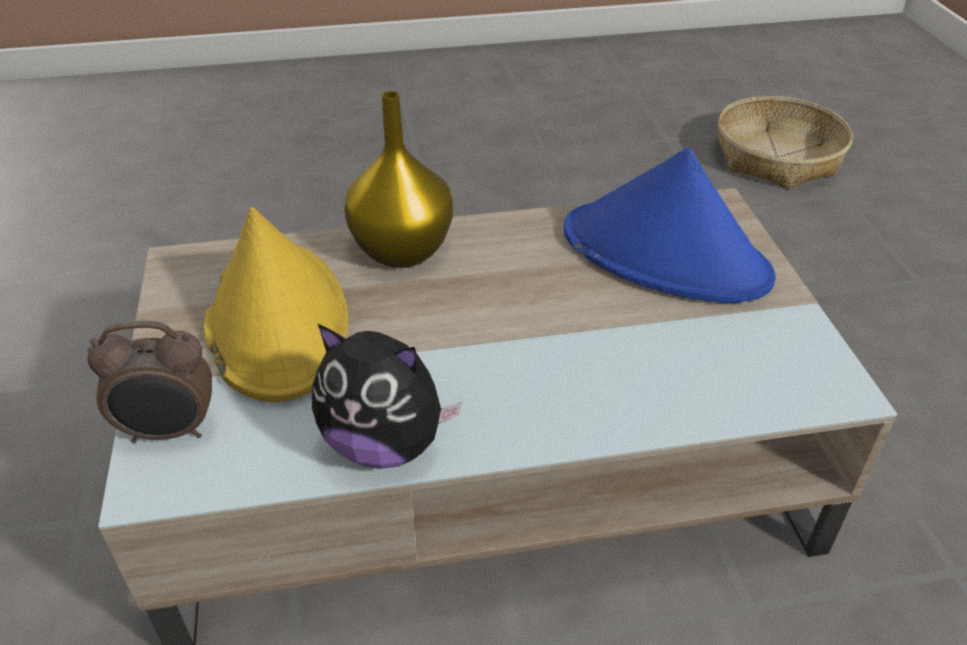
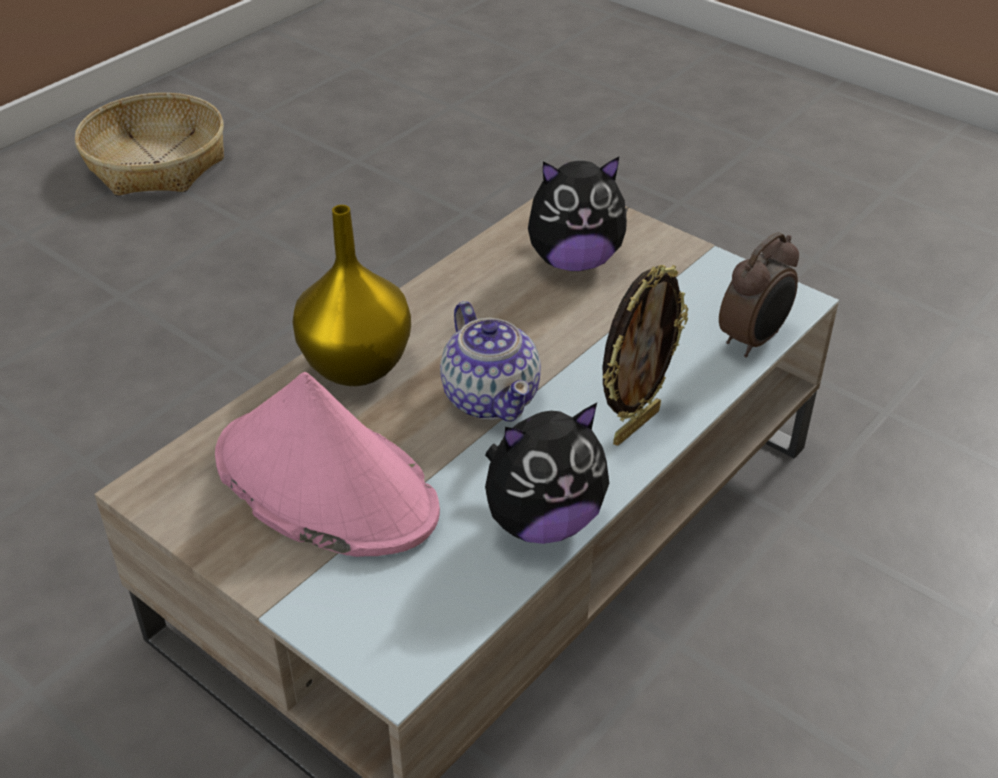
camera: 40 degrees left, 0 degrees up
(170, 431) = (356, 622): alarm clock -> alarm clock (754, 340)
(276, 320) = (323, 484): yellow hat -> pink hat
(468, 324) = (491, 397): none -> teapot
(554, 413) = (634, 425): none -> picture frame
(666, 255) = (574, 261): blue hat -> plush toy
(776, 157) = (471, 138): basket -> basket (155, 163)

